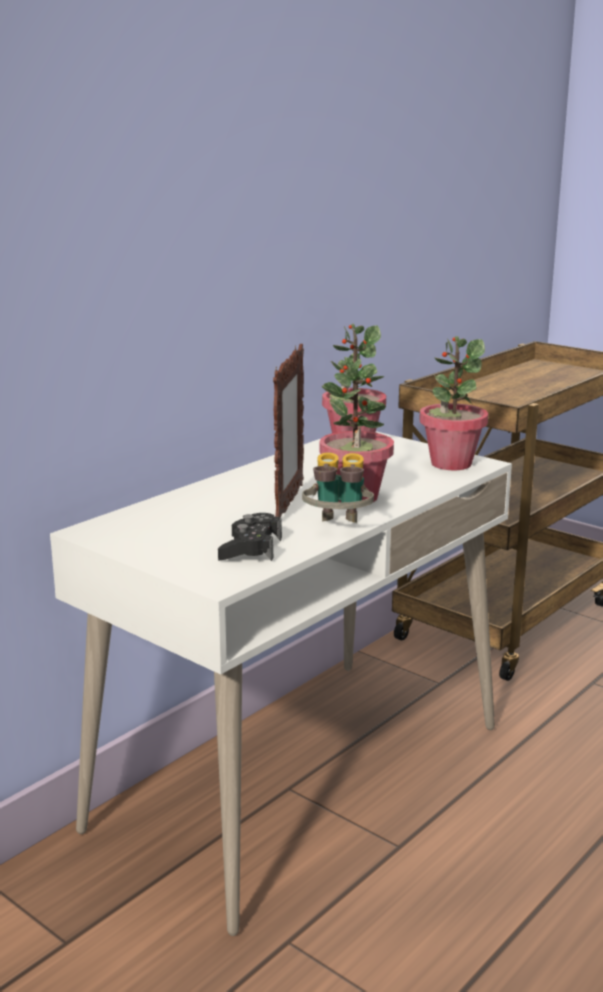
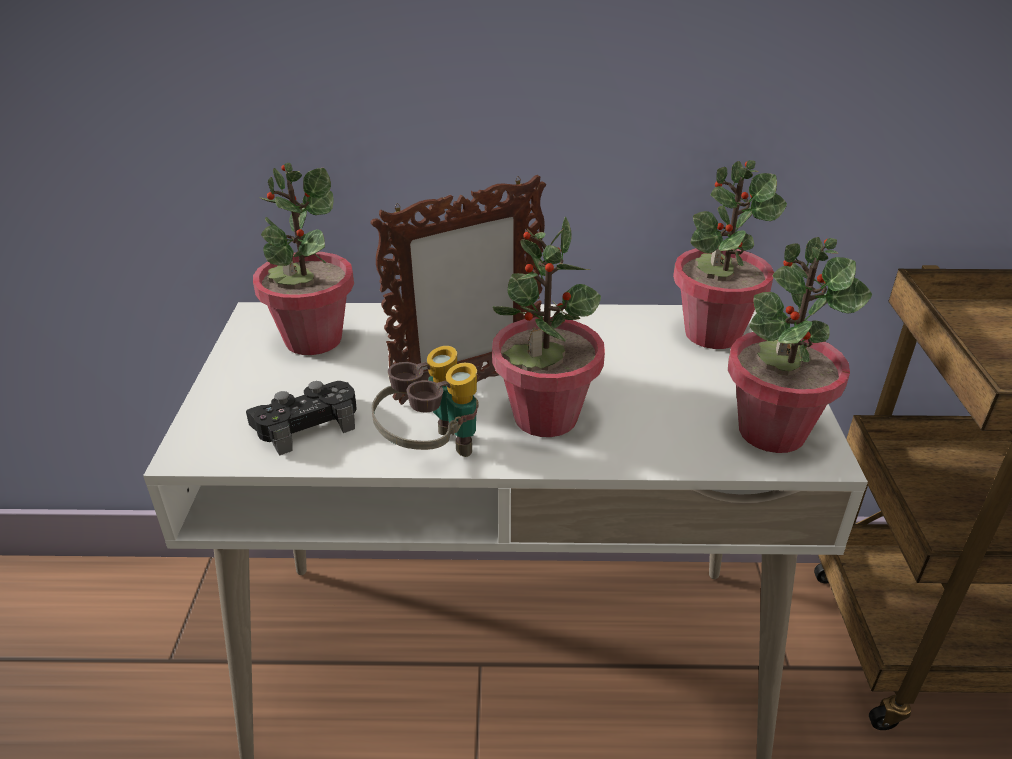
camera: 50 degrees right, 15 degrees up
(155, 524) = (312, 339): none -> potted plant

